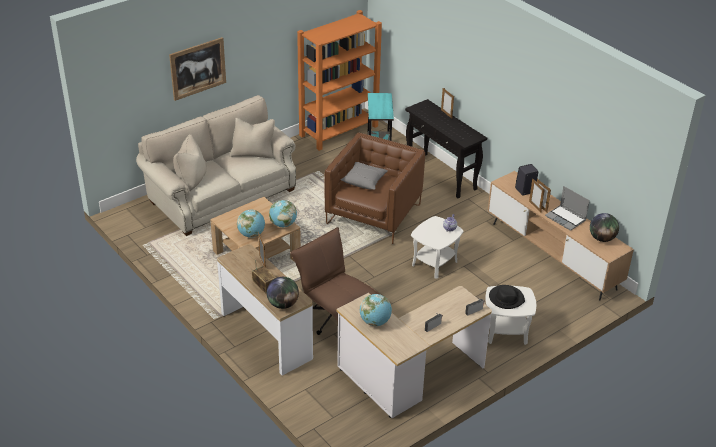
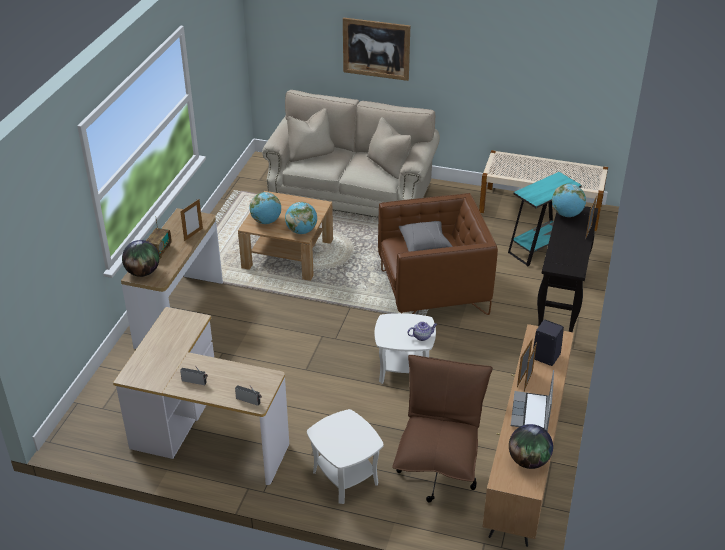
camera: 55 degrees right, 0 degrees up
(336, 318) = (246, 344): brown office chair -> brown office chair (438, 472)
(339, 131) = (540, 208): orange bookcase -> beige bench
(375, 322) = (167, 339): globe -> globe (566, 214)
(506, 298) = (343, 432): black hat -> none

